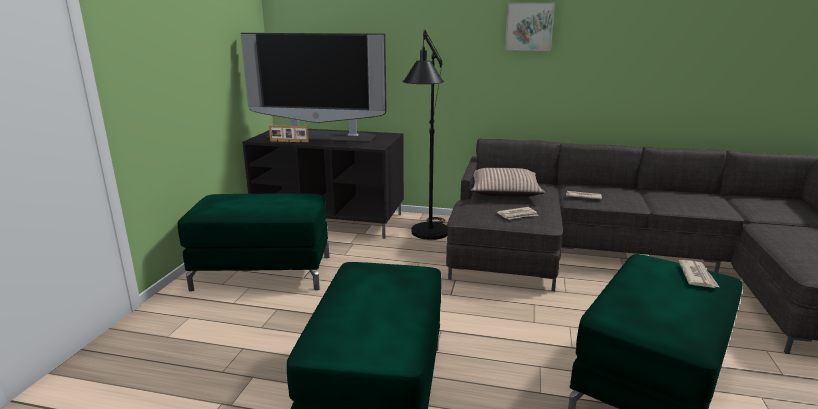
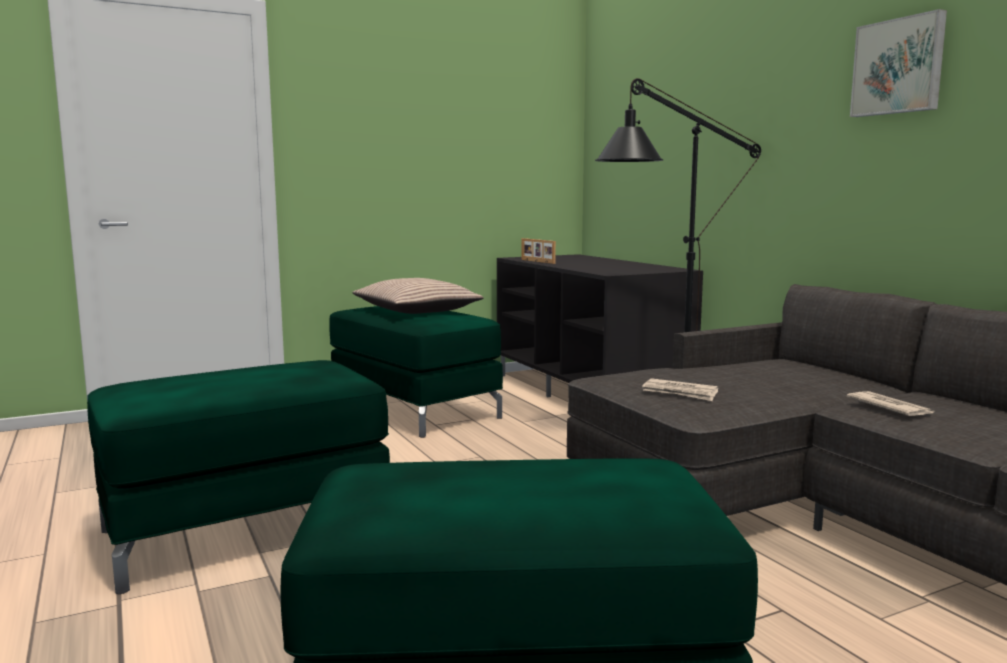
camera: 50 degrees right, 10 degrees down
(322, 136) = (590, 262): television -> none
(504, 192) = (756, 372): pillow -> pillow (417, 310)
(697, 276) = (639, 501): newspaper -> none

